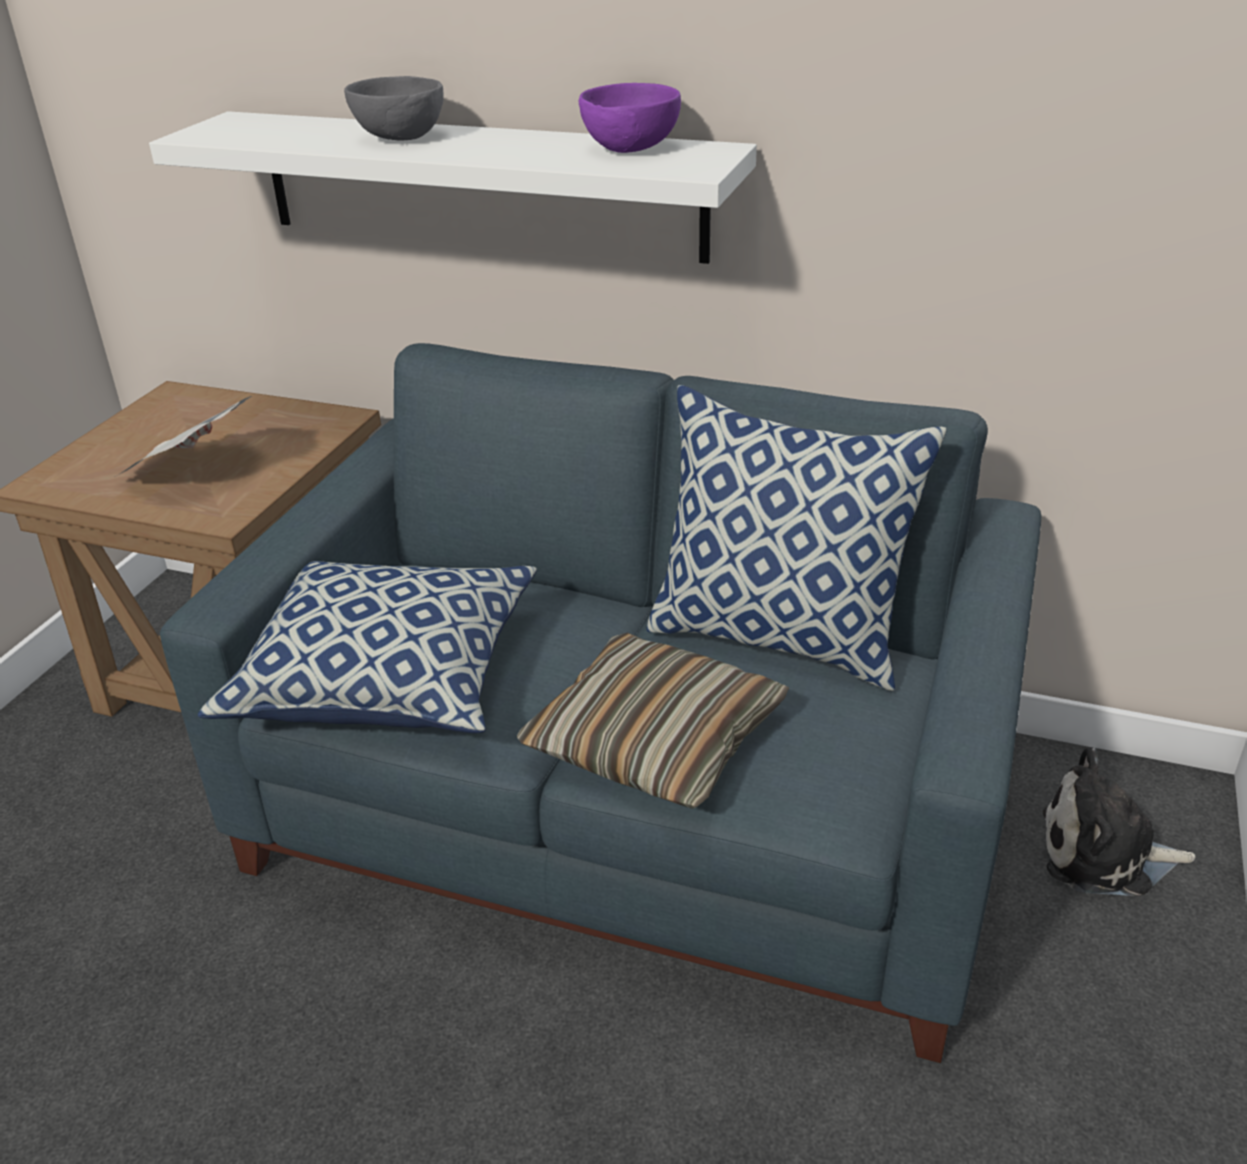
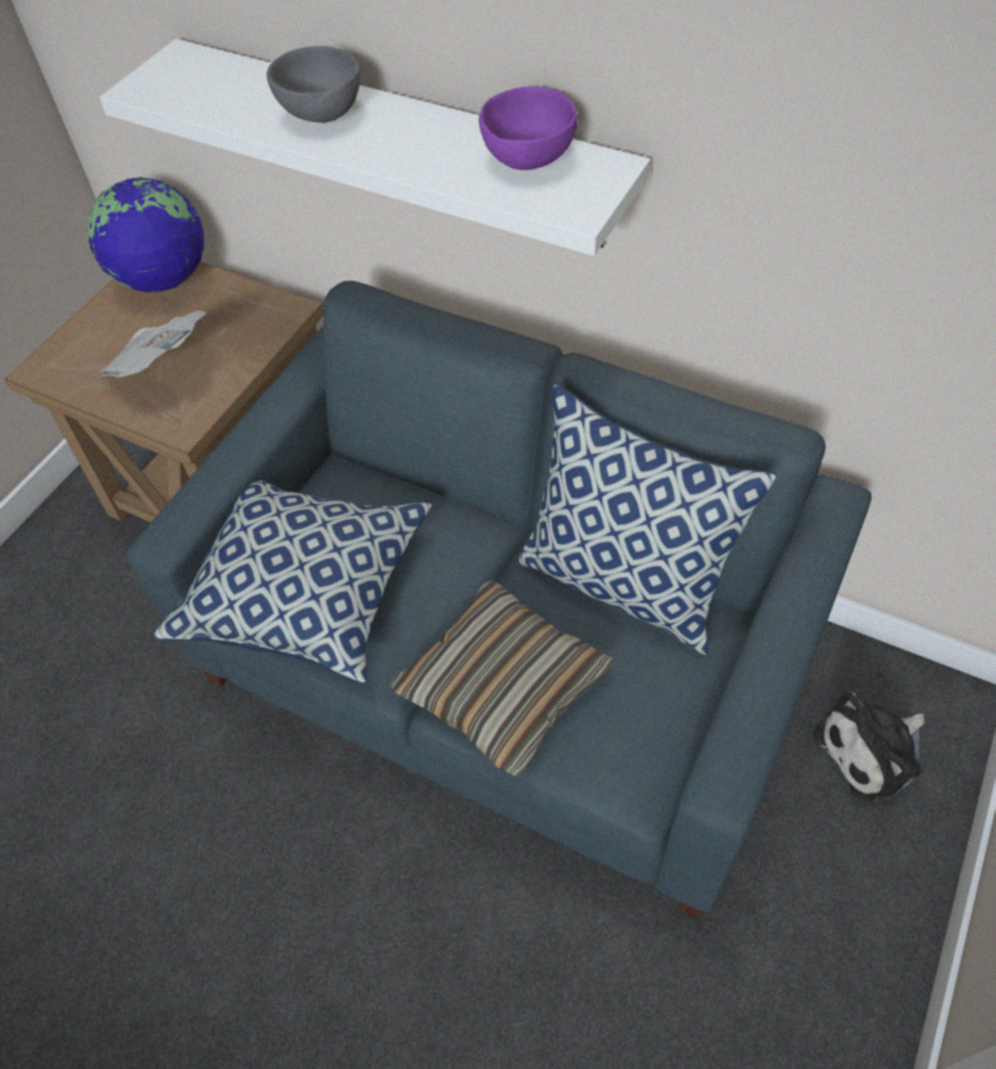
camera: 10 degrees right, 20 degrees up
(186, 405) = (163, 279): none -> globe
(1104, 854) = (872, 751): plush toy -> plush toy turned 45 degrees counterclockwise

